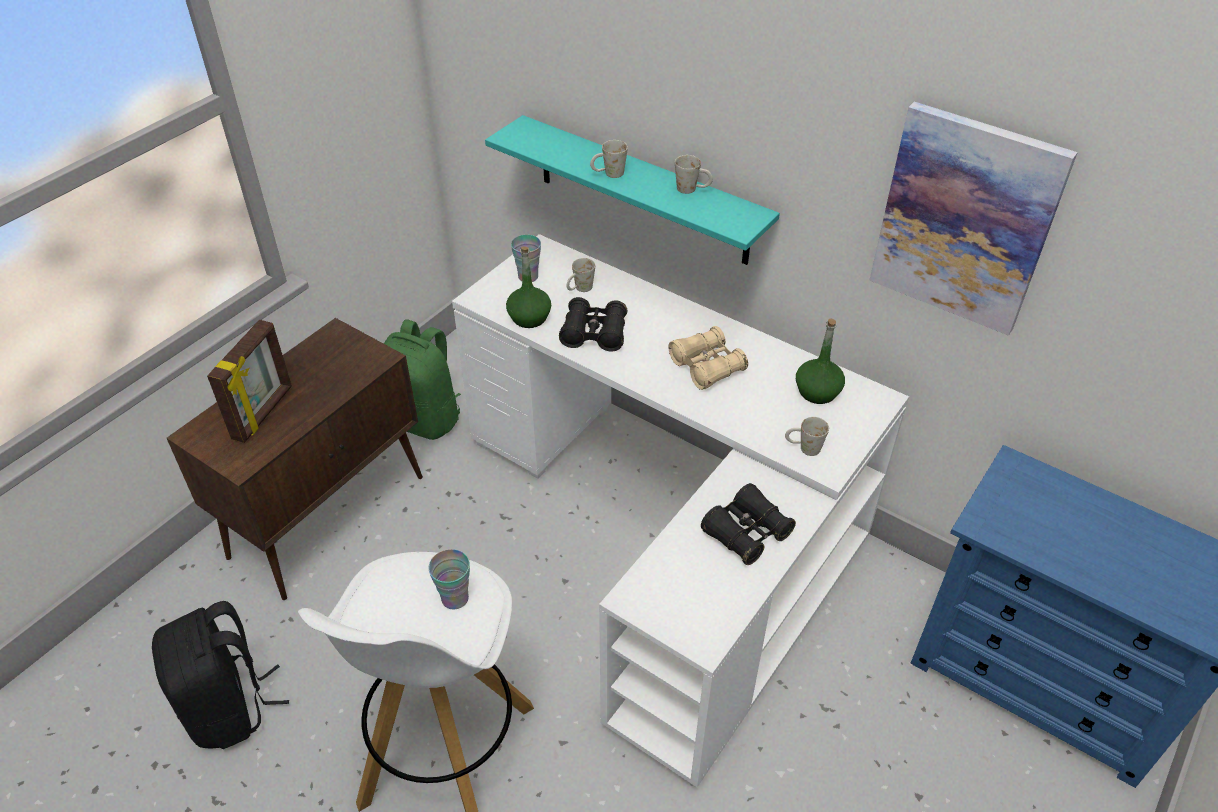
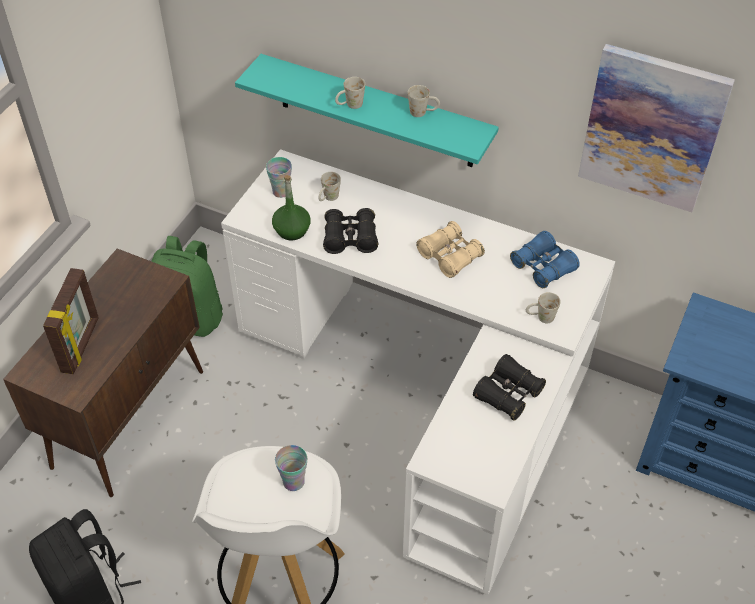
camera: 10 degrees left, 5 degrees up
(817, 392) = (543, 267): green bottle -> blue binoculars

